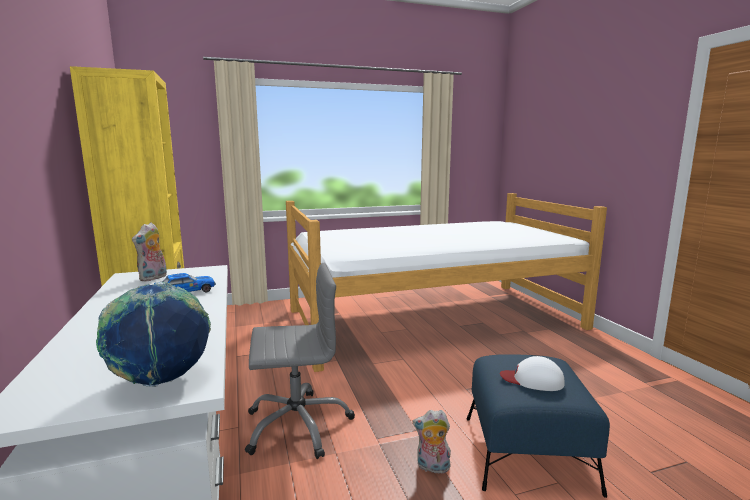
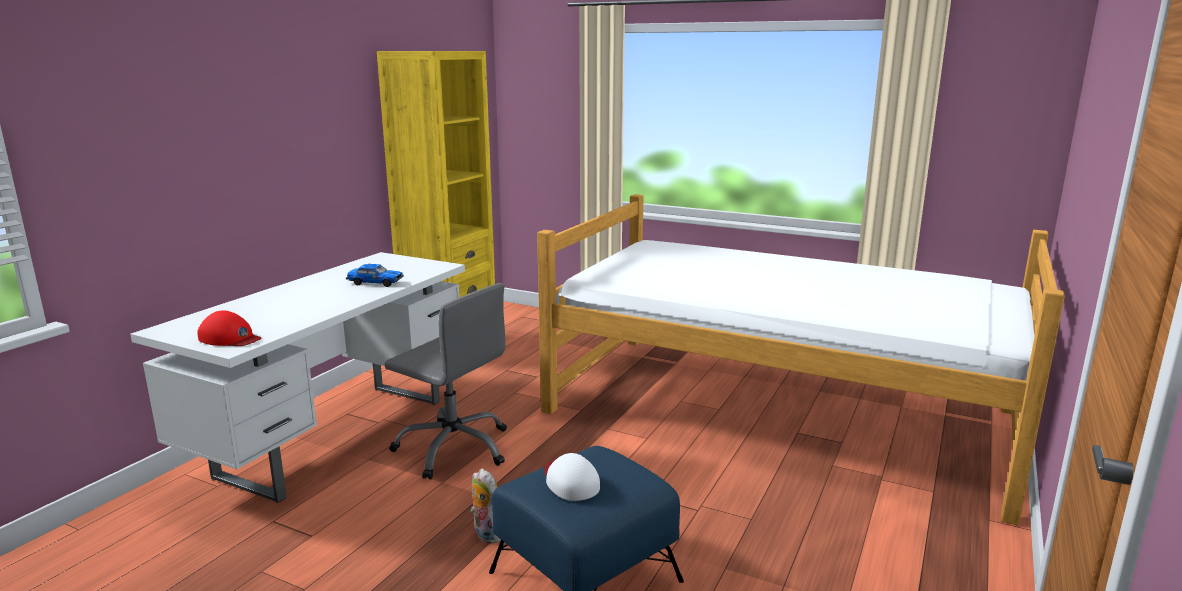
camera: 45 degrees right, 5 degrees up
(153, 278) = (389, 264): plush toy -> none
(161, 380) = (230, 338): globe -> red cap

